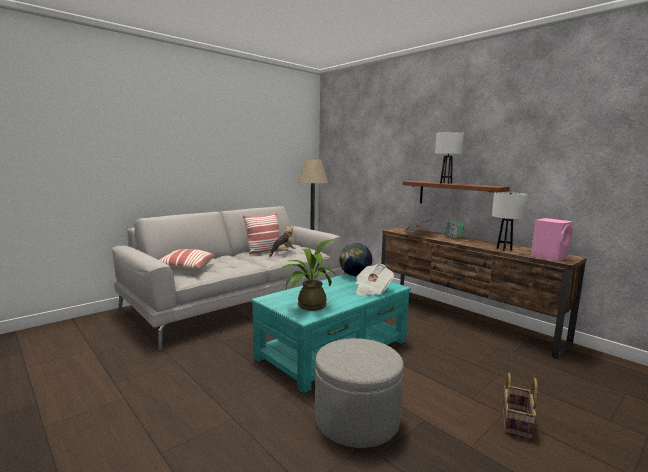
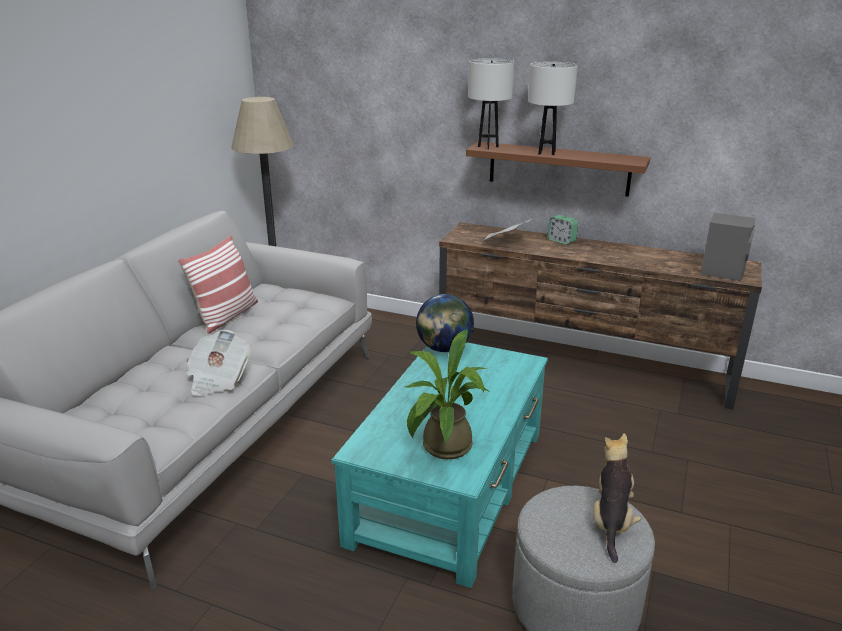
camera: 25 degrees left, 15 degrees up
(184, 269) = (123, 411): pillow -> none
(282, 253) = (269, 316): plush toy -> plush toy (611, 521)
(372, 290) = (500, 380): newspaper -> newspaper (218, 379)
(504, 249) = (654, 263): white table lamp -> white table lamp (488, 146)
(517, 423) = (752, 535): basket -> none
(549, 257) = (722, 272): pink speaker -> grey speaker

